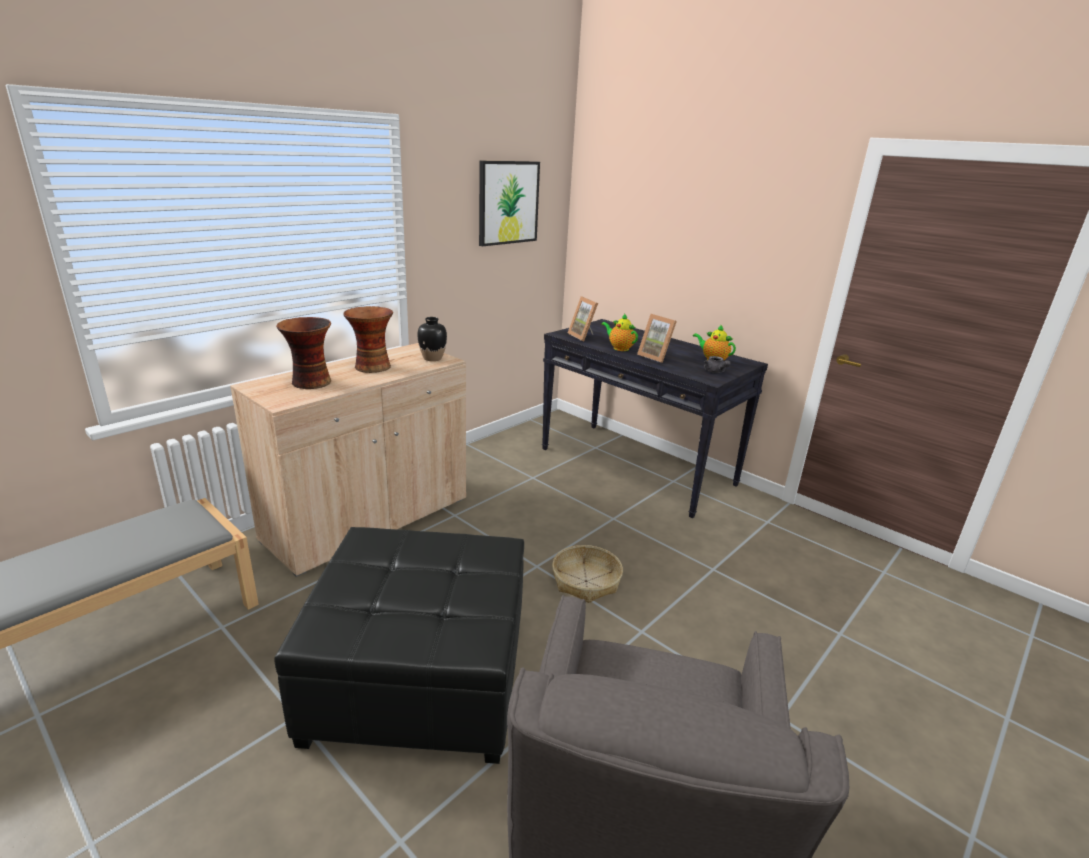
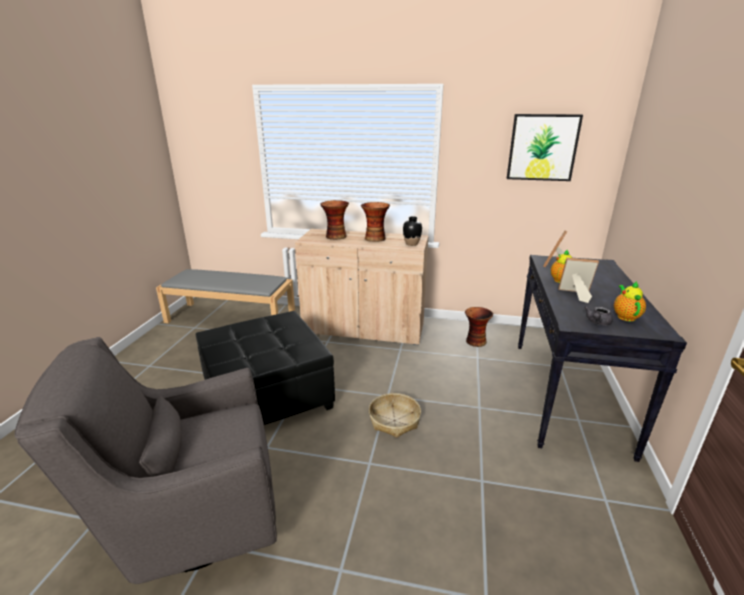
camera: 60 degrees right, 0 degrees up
(503, 464) = (475, 341): none -> vase
(656, 357) = (574, 295): picture frame -> picture frame turned 90 degrees clockwise

